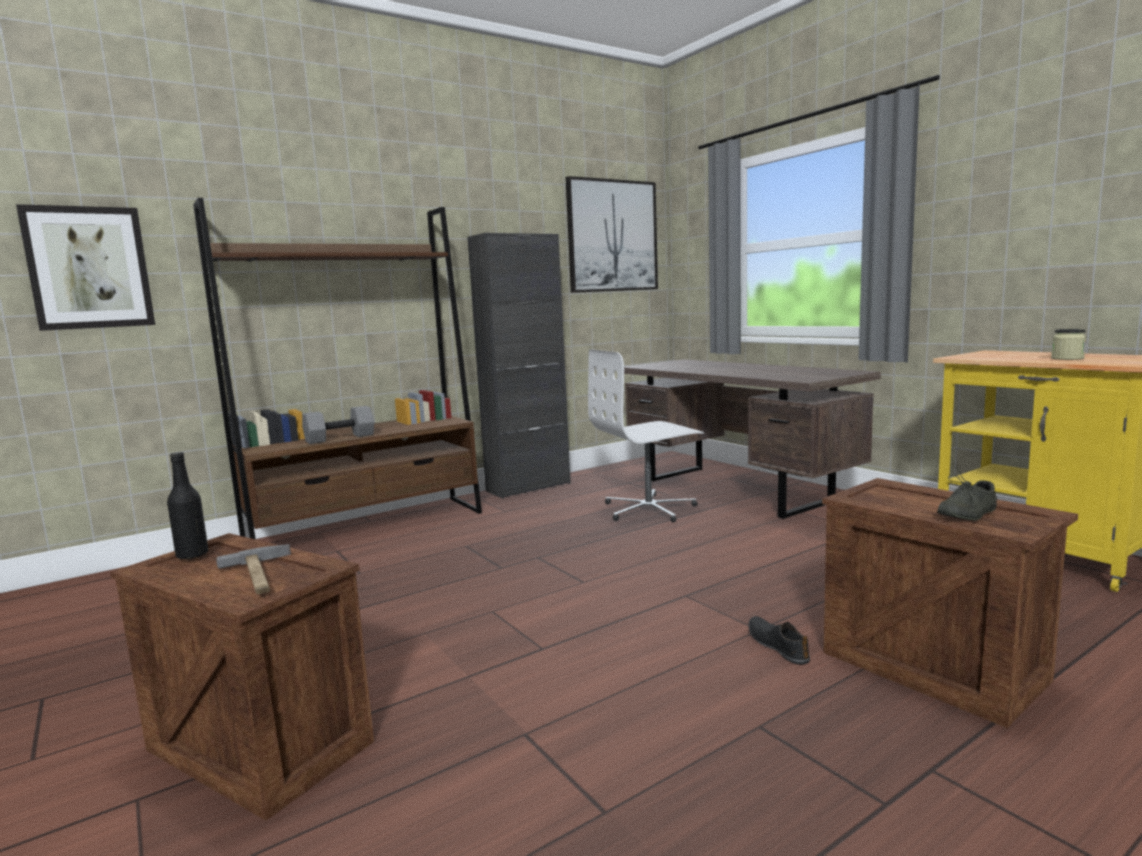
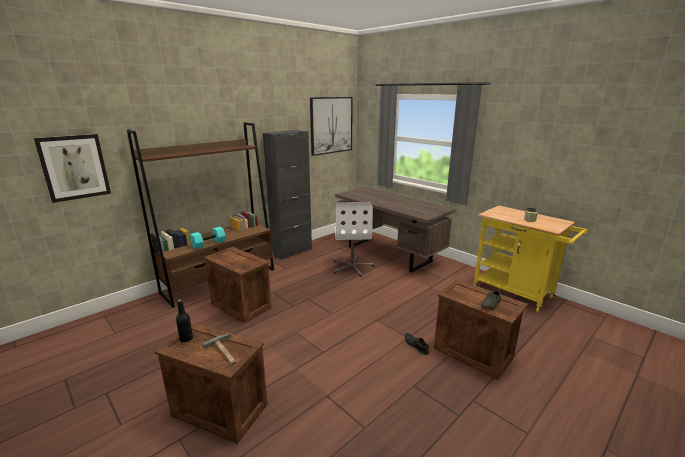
camera: 10 degrees left, 10 degrees up
(339, 438) = (208, 244): grey dumbbell -> turquoise dumbbell
(389, 565) = (240, 306): none -> crate
(649, 509) = (352, 267): white office chair -> white office chair turned 60 degrees counterclockwise

